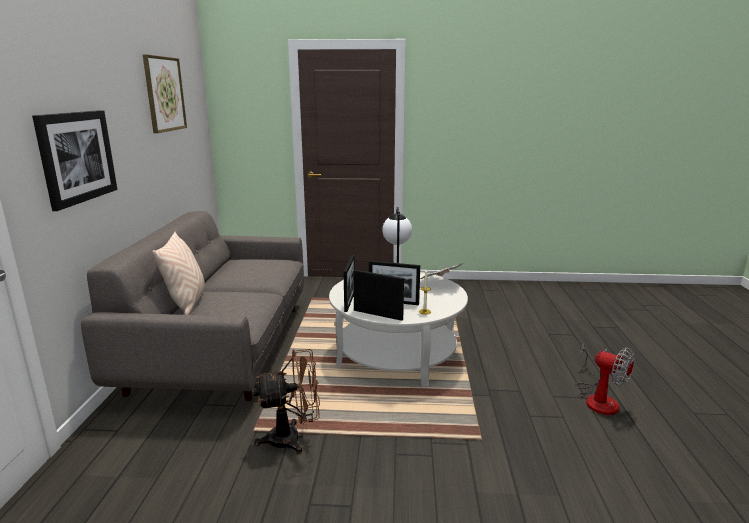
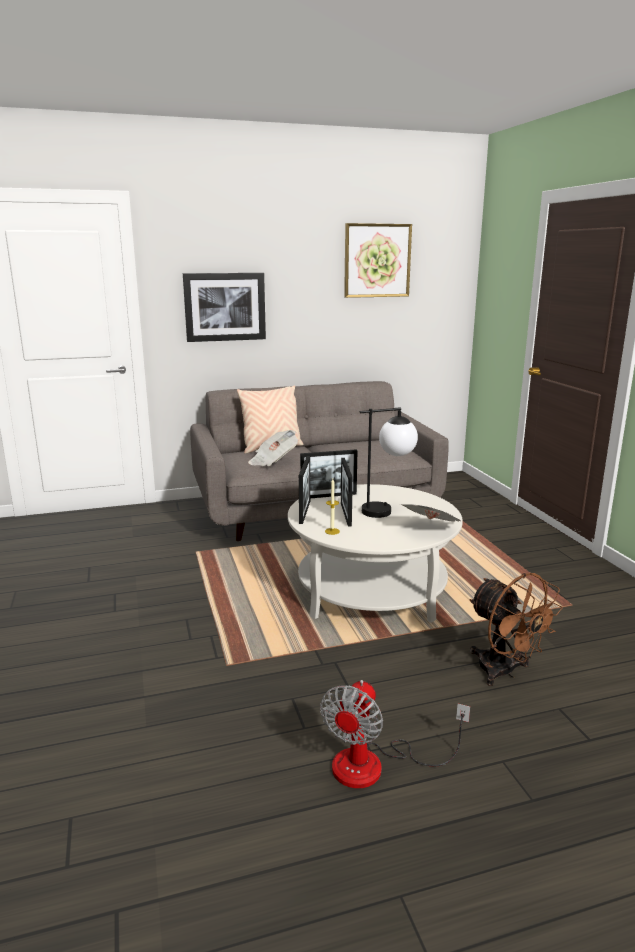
camera: 70 degrees right, 0 degrees up
(236, 307) = (273, 461): none -> newspaper
(293, 438) = (192, 569): brown fan -> brown fan (504, 672)

